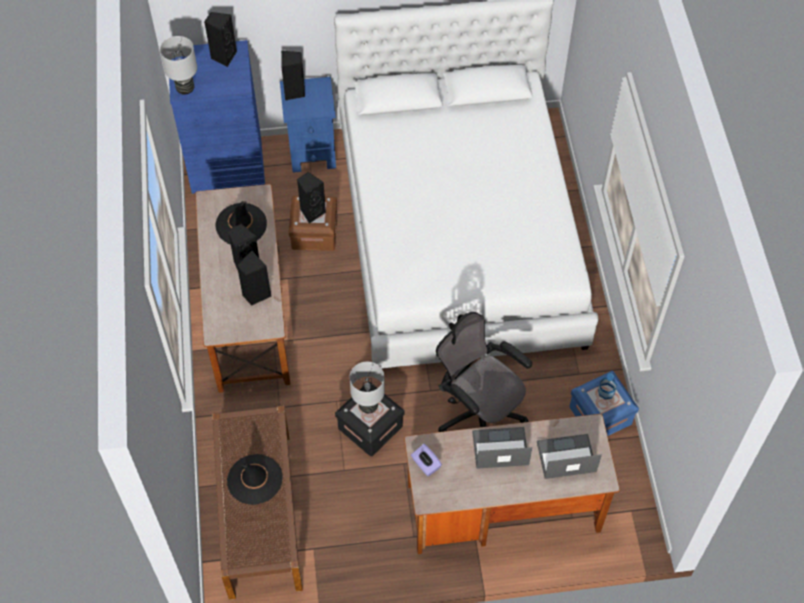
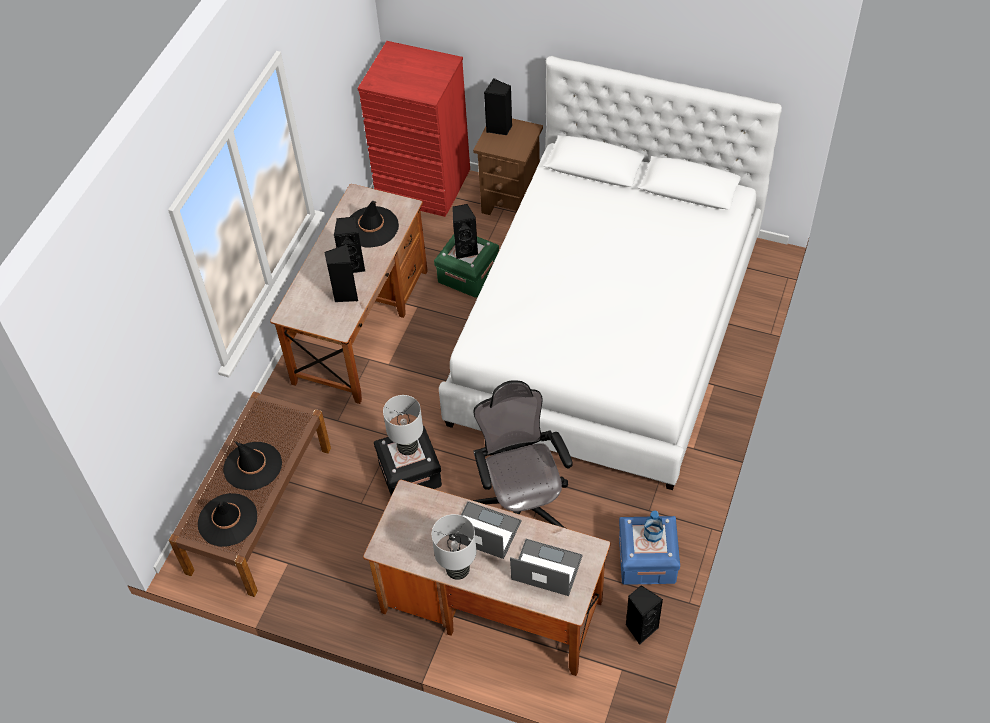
camera: 30 degrees right, 5 degrees down
(185, 87) = (379, 80): grey table lamp -> grey table lamp (457, 569)
(223, 56) = (431, 64): black speaker -> black speaker (641, 628)
(228, 167) = (424, 187): blue dresser -> red dresser
(263, 536) = (227, 520): none -> black hat
(313, 154) = (511, 203): blue nightstand -> brown nightstand
(314, 232) = (468, 275): brown storage box -> green storage box
(425, 465) = (402, 514): purple tissue box -> none

